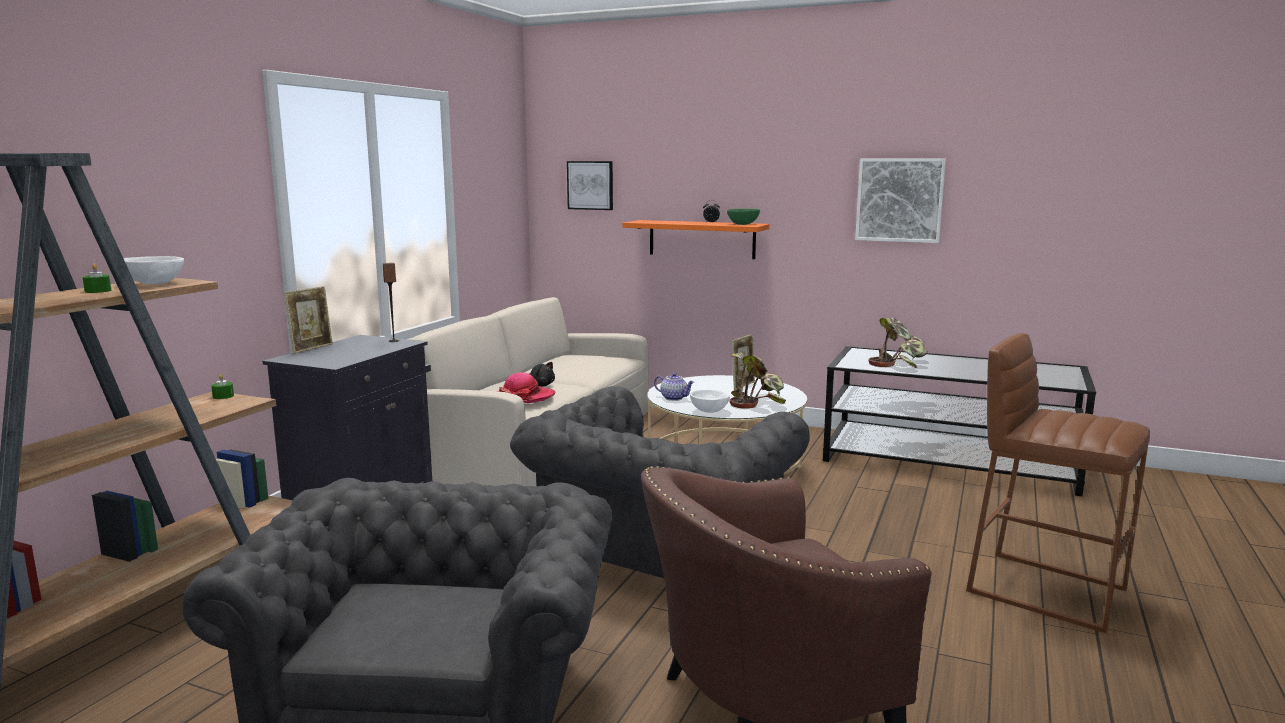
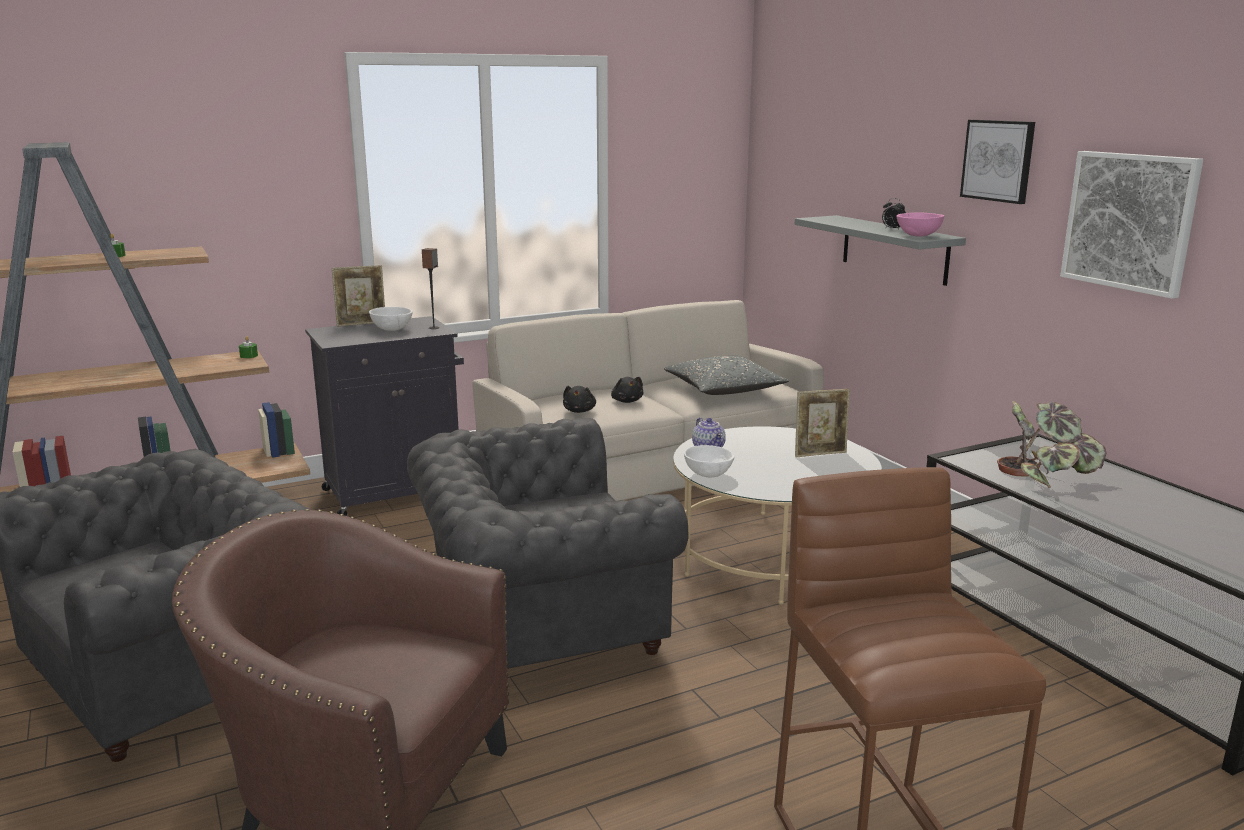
camera: 40 degrees right, 5 degrees up
(155, 283) = (167, 253): white bowl -> white bowl (392, 329)
(522, 398) = (579, 411): hat -> black plush toy
(590, 185) = (797, 166): picture -> picture (998, 160)
(592, 365) = (724, 390): none -> grey pillow
(701, 239) = (894, 249): orange shelf -> grey shelf
(743, 224) = (918, 236): green bowl -> pink bowl
(756, 401) = (789, 477): potted plant -> none

